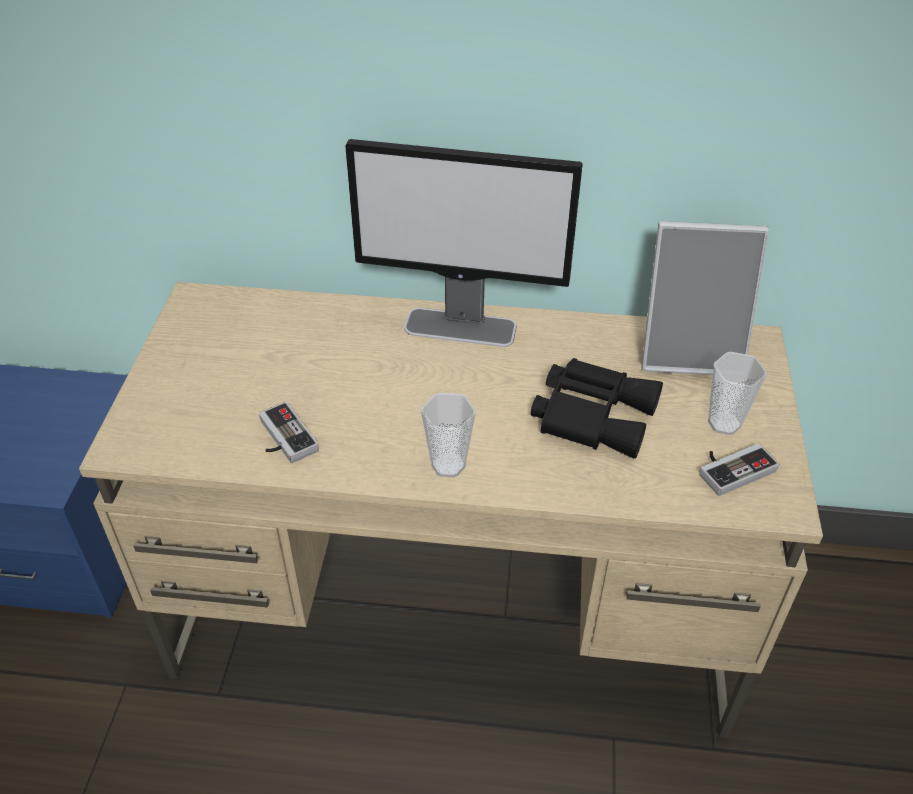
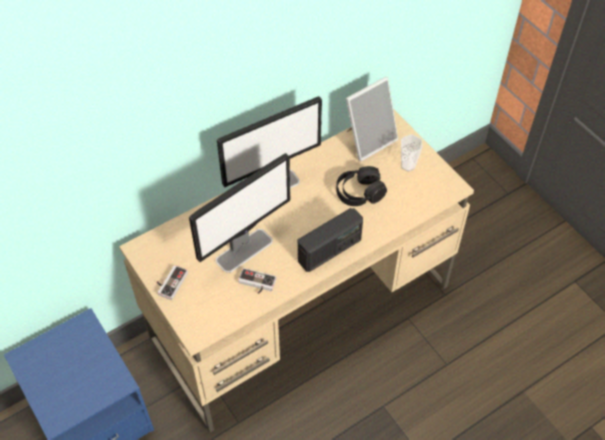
camera: 40 degrees left, 10 degrees up
(323, 384) = (245, 250): none -> monitor
(448, 465) = (330, 250): cup -> radio
(592, 413) = (359, 192): black binoculars -> black headphones
(732, 468) = (426, 182): game controller -> game controller (170, 282)

